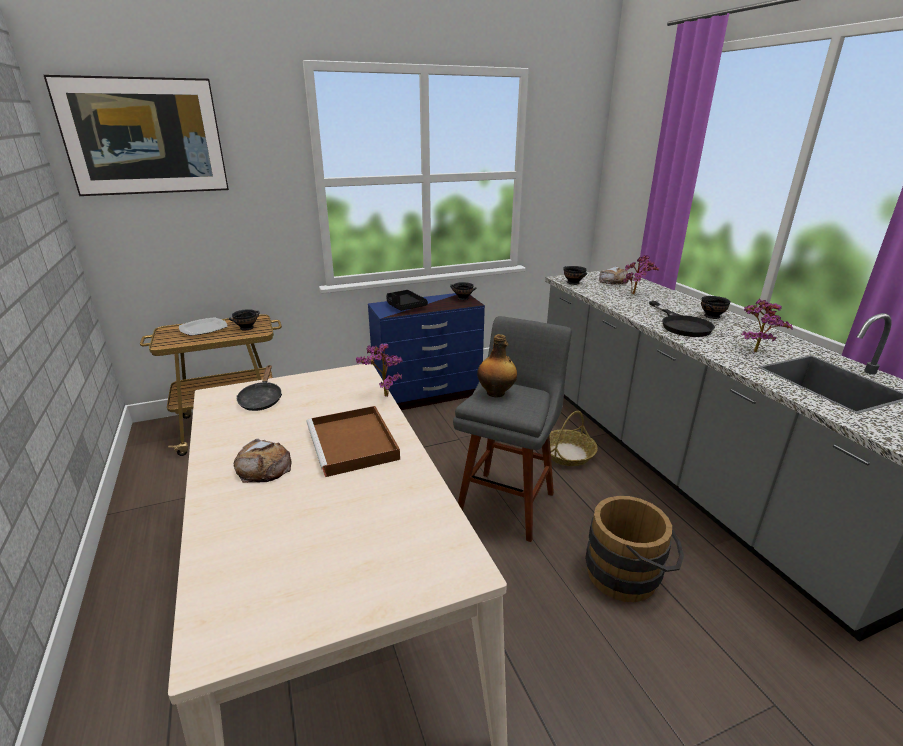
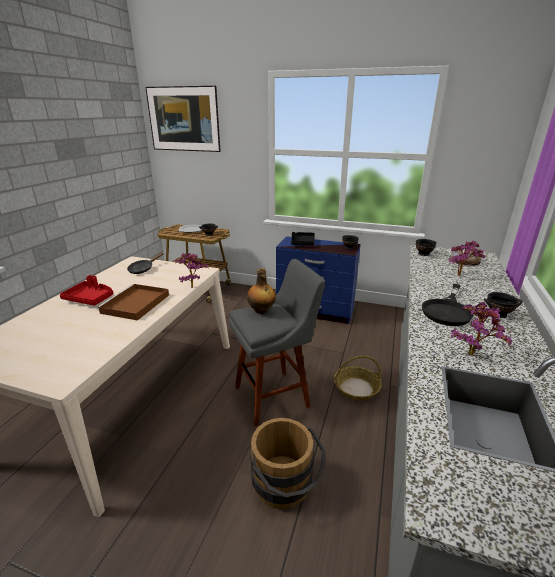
camera: 40 degrees right, 0 degrees up
(264, 467) = (90, 298): bread -> red tray

